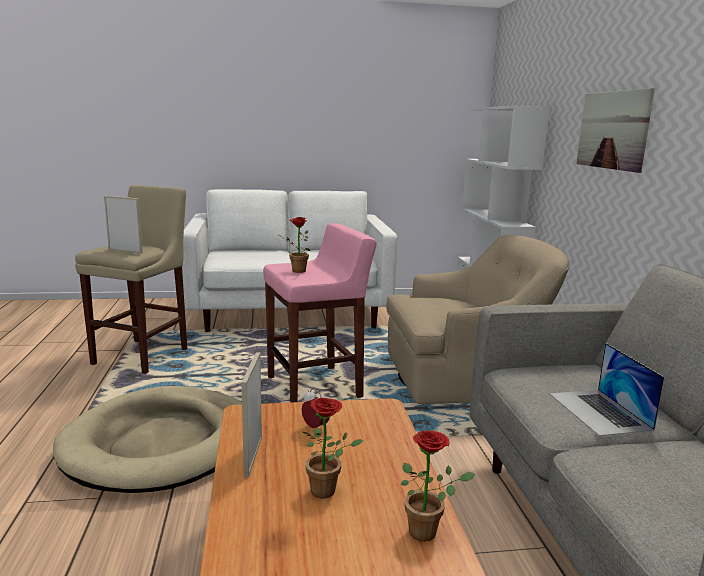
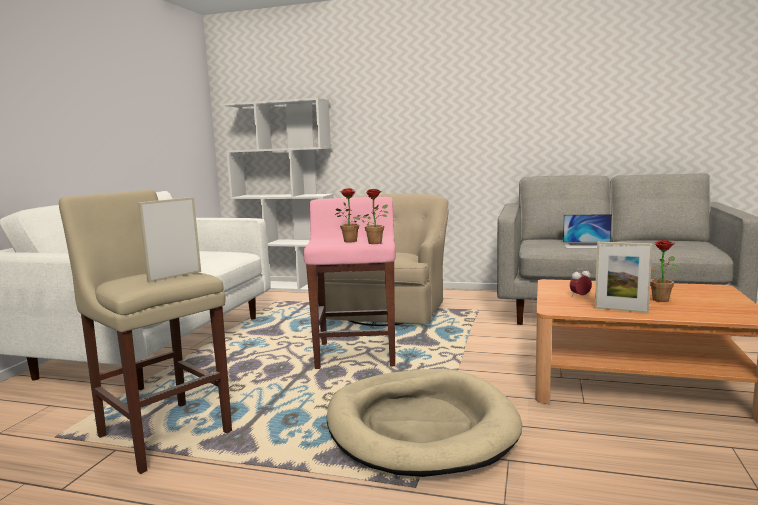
camera: 65 degrees left, 5 degrees down
(428, 532) = (694, 287): potted plant -> potted plant (376, 242)
(613, 130) = (415, 111): picture -> none

